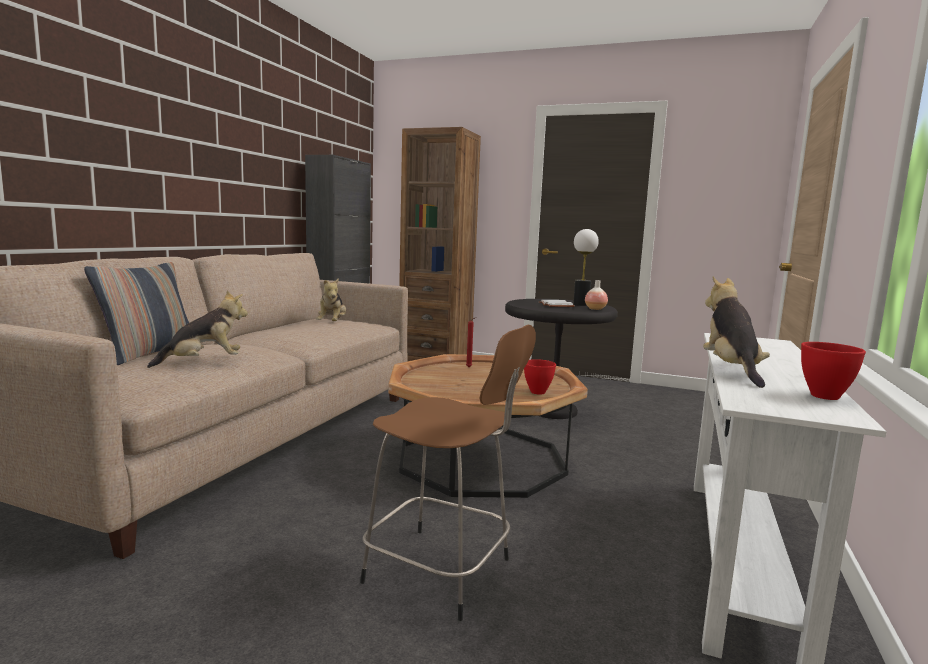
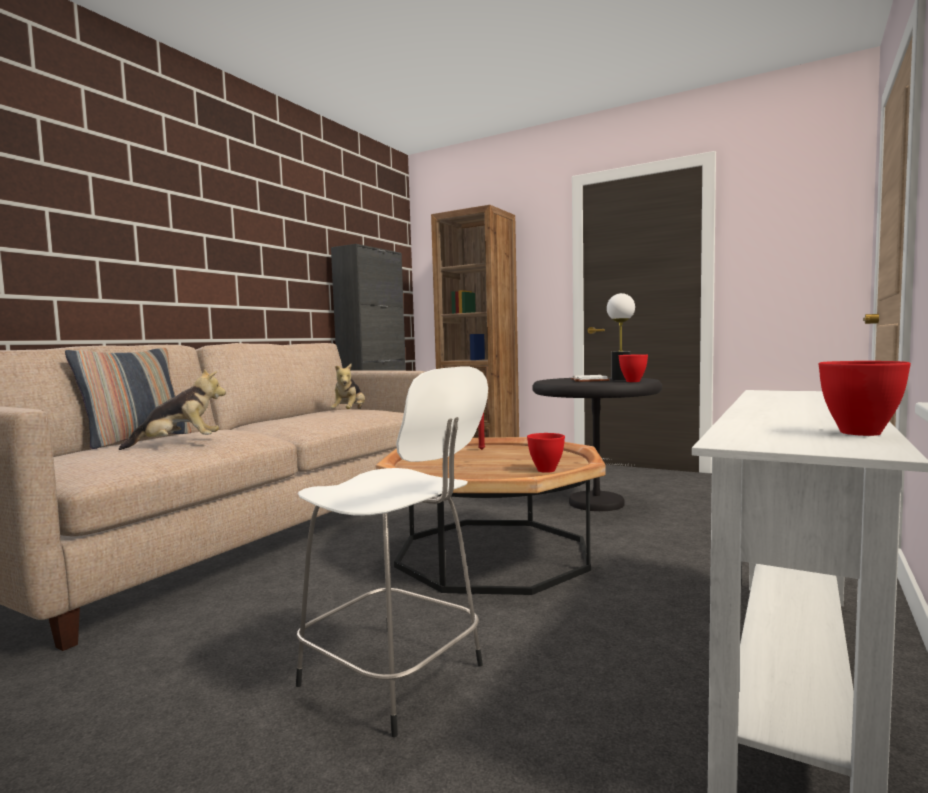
camera: 10 degrees right, 5 degrees down
(442, 572) = (396, 677): brown stool -> white stool
(595, 309) = (633, 381): vase -> red bowl
(731, 370) = (745, 415): plush toy -> none

